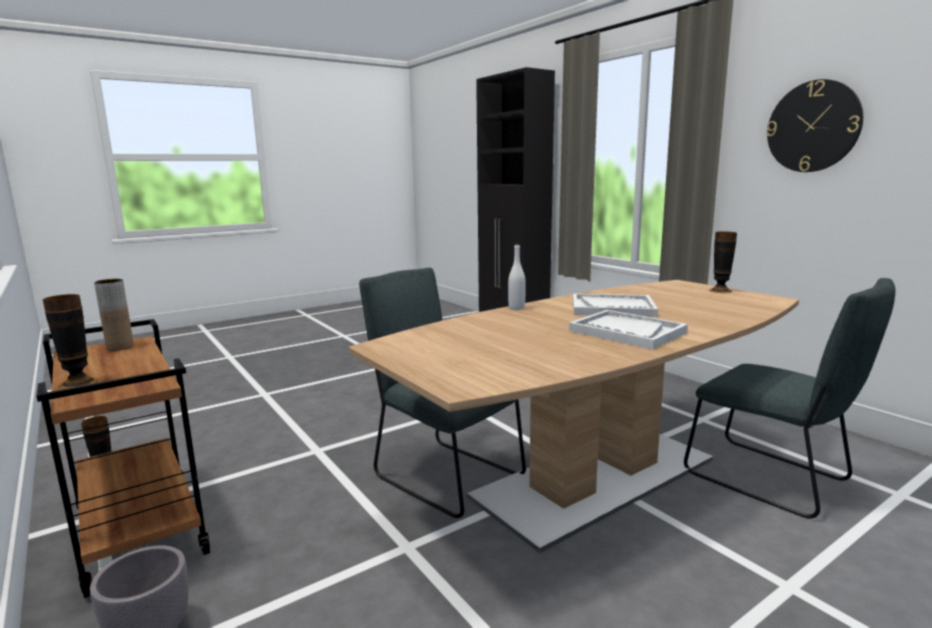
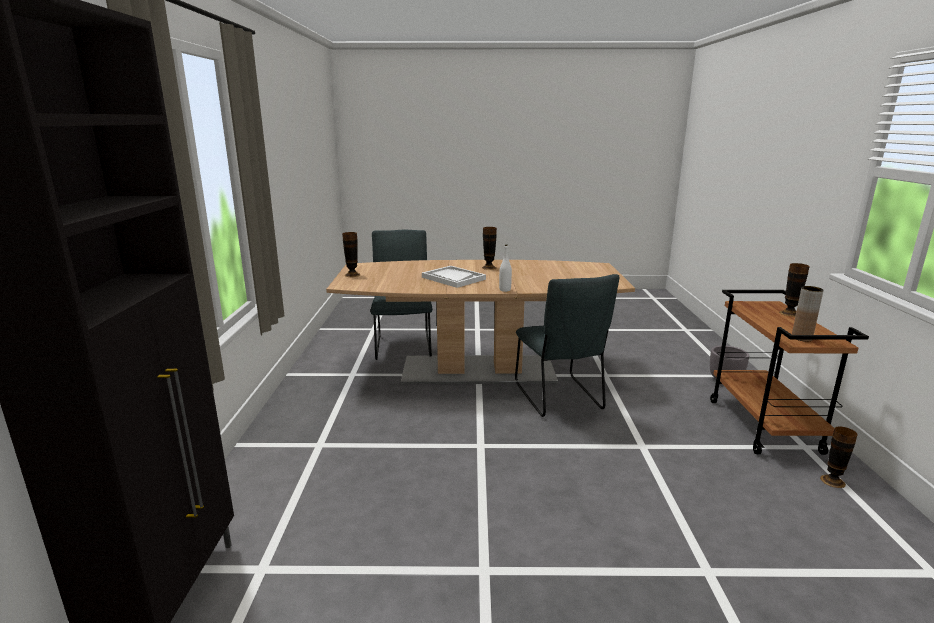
camera: 145 degrees left, 5 degrees up
(626, 332) = (489, 267): white tray -> vase
(813, 126) = (270, 155): wall clock -> none

